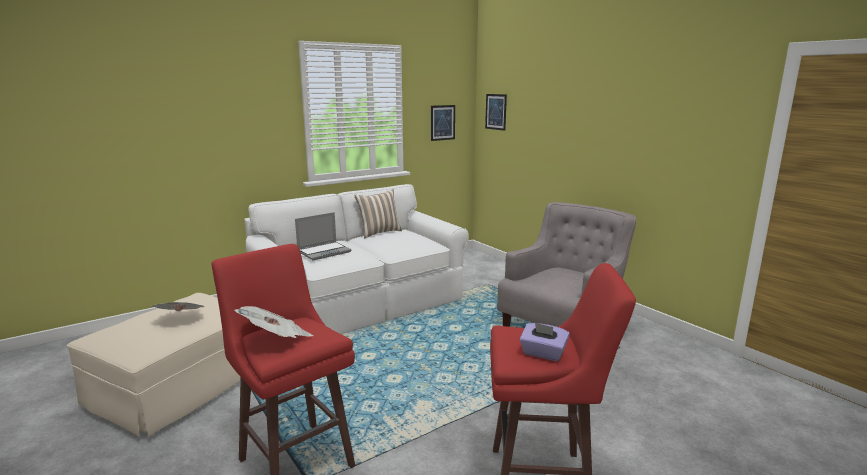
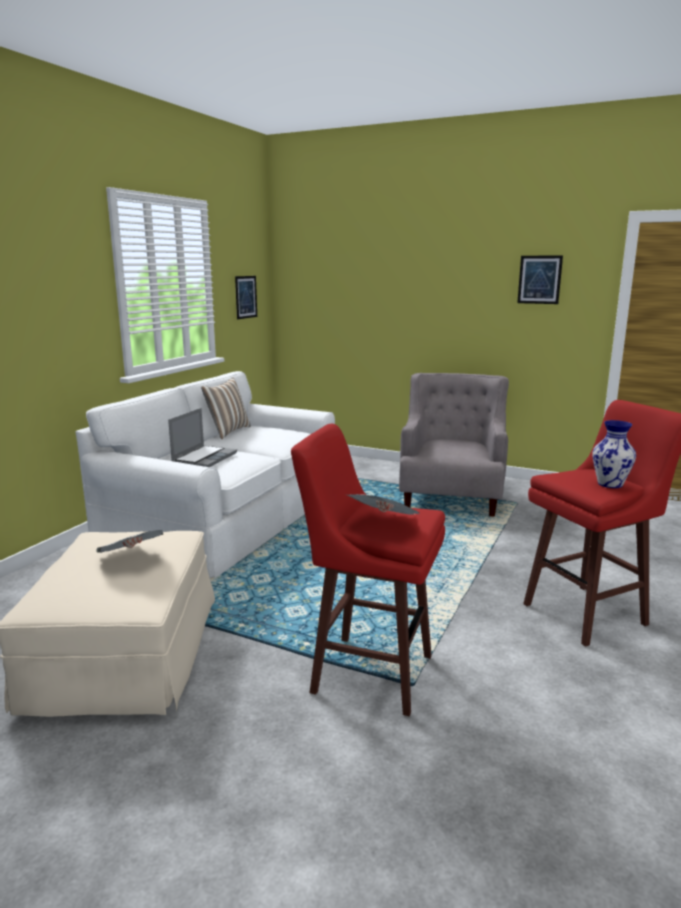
camera: 30 degrees left, 0 degrees up
(496, 112) = (303, 283): picture -> picture (539, 279)
(543, 353) = (610, 484): purple tissue box -> vase

